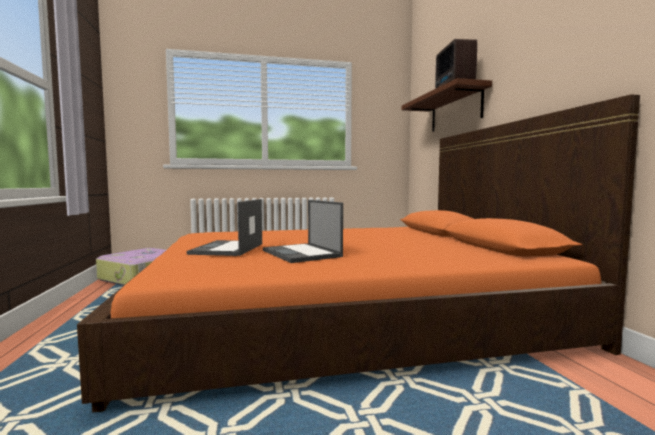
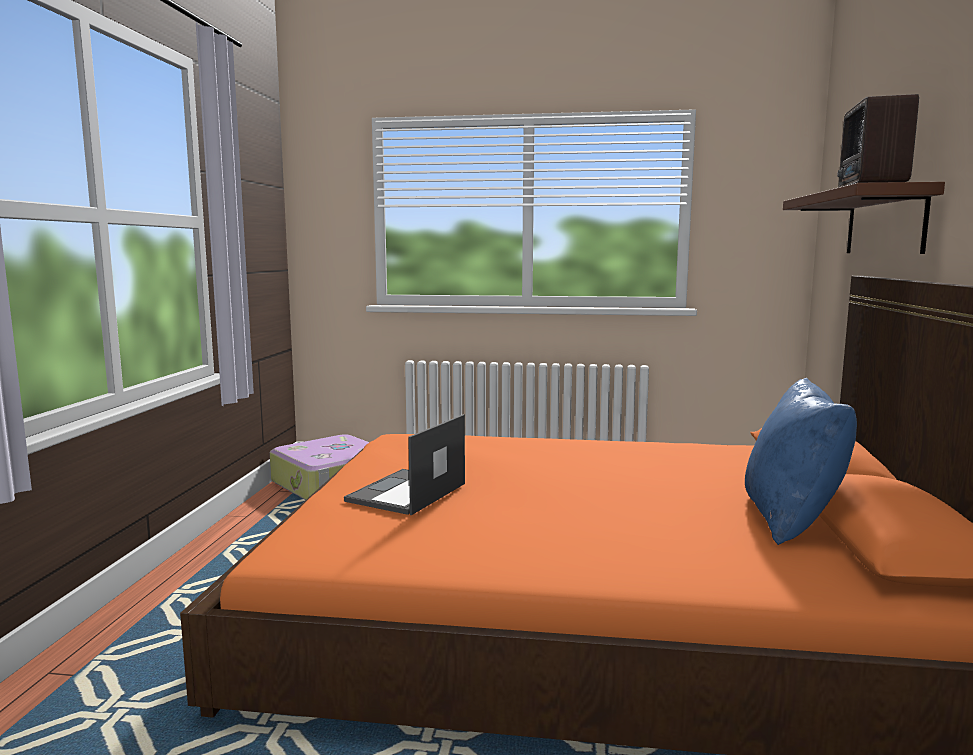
camera: 20 degrees right, 5 degrees up
(302, 253) = (505, 521): laptop -> none
(450, 243) = (791, 519): none -> blue pillow

